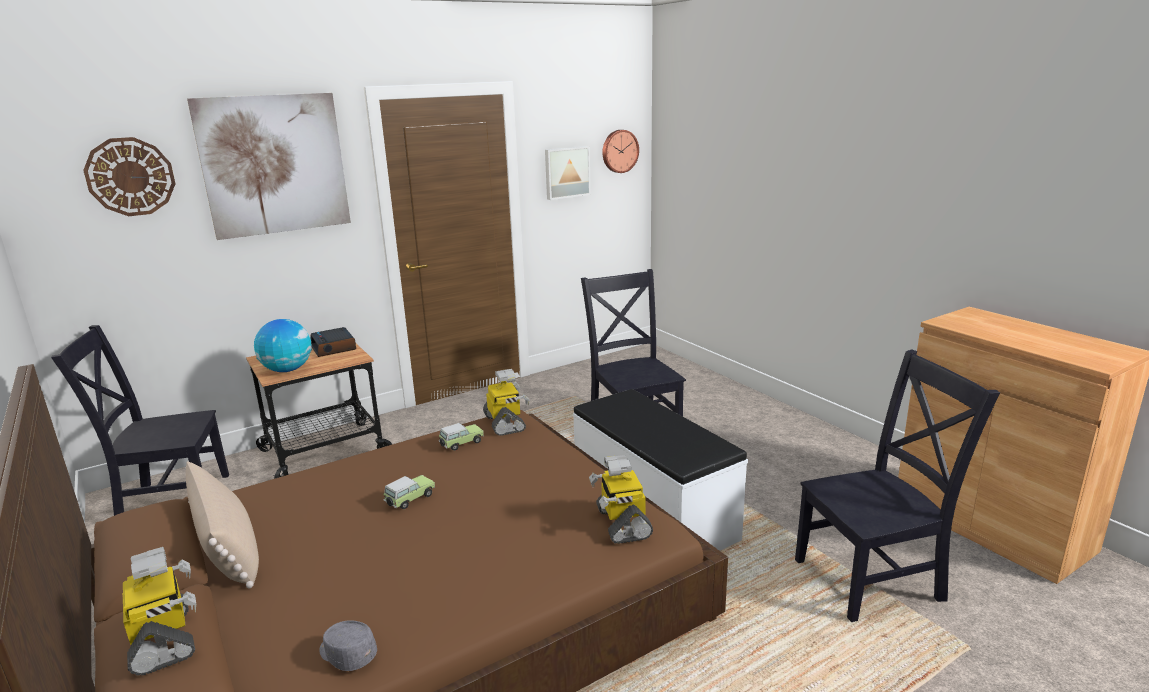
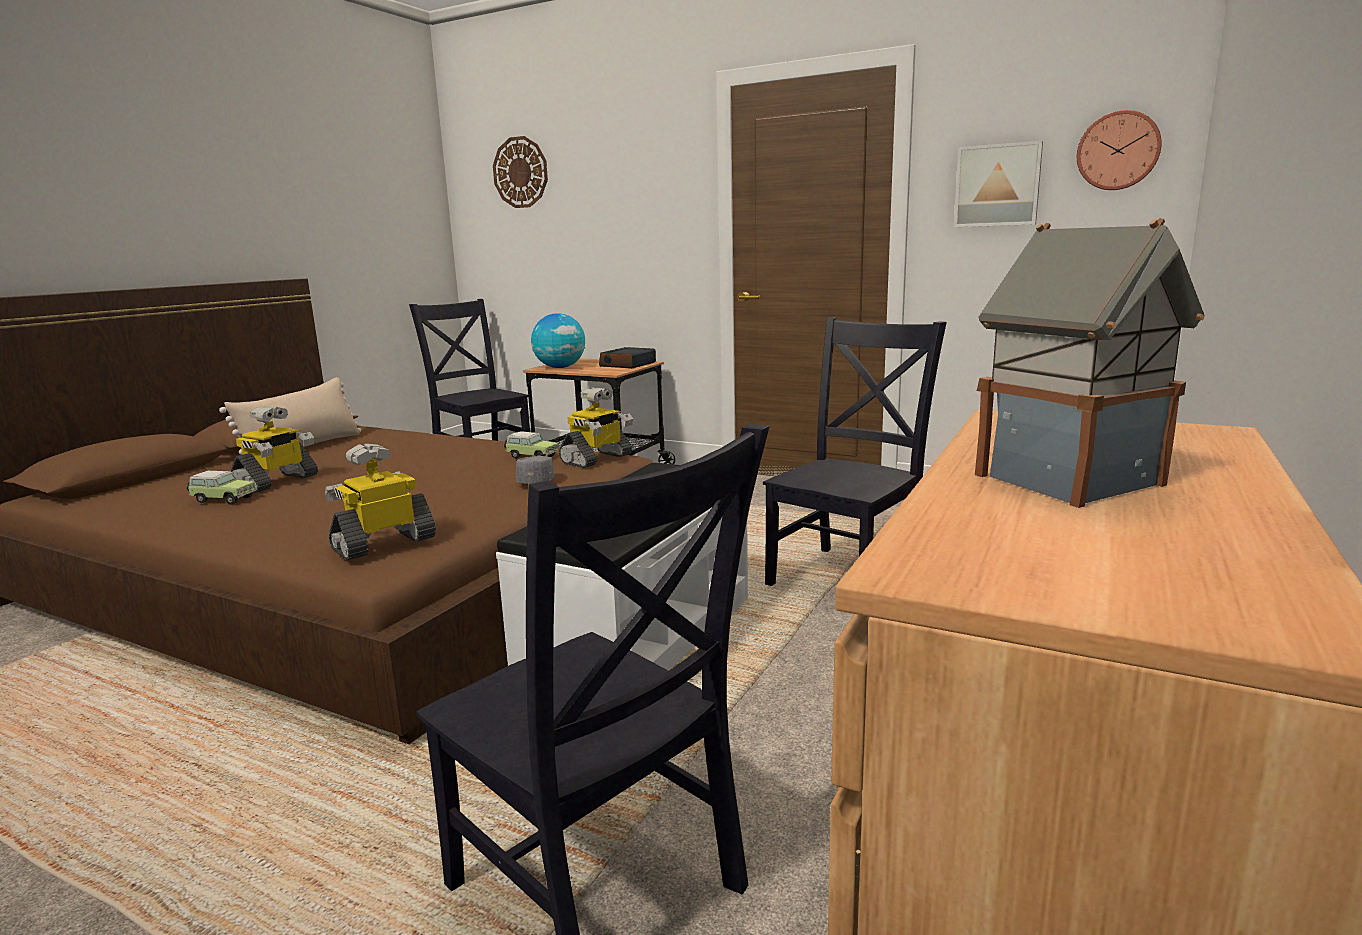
camera: 60 degrees right, 5 degrees down
(164, 639) = (119, 442): toy robot -> toy robot (277, 482)
(274, 165) = (623, 164): picture -> none
(347, 654) = (143, 507): grey cap -> grey cap (537, 481)
(409, 500) = (400, 467): toy car -> toy car (222, 500)
(1026, 336) = (1072, 481): none -> toy house

